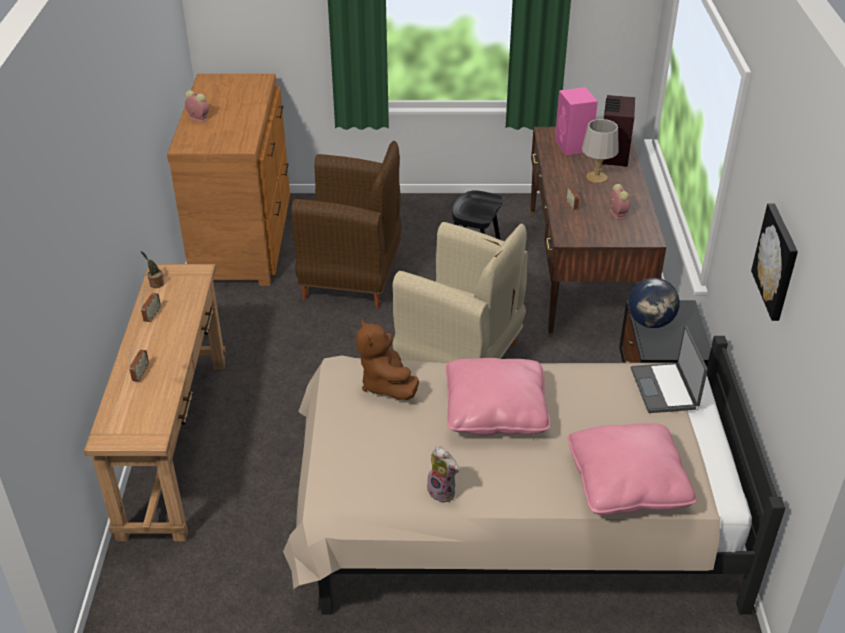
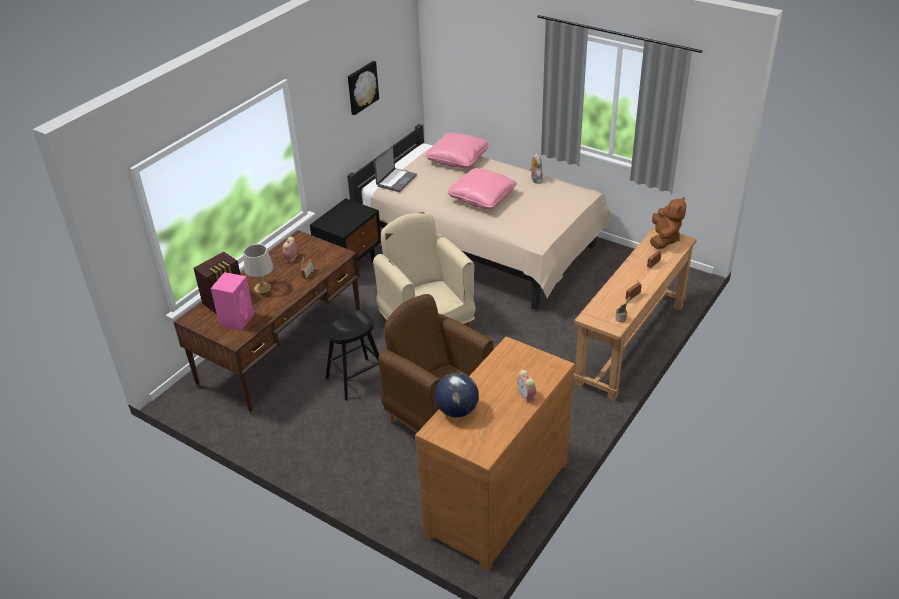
camera: 145 degrees left, 0 degrees up
(386, 384) = (523, 225): brown plush toy -> brown plush toy (664, 239)
(650, 322) = (348, 223): globe -> globe (457, 410)

